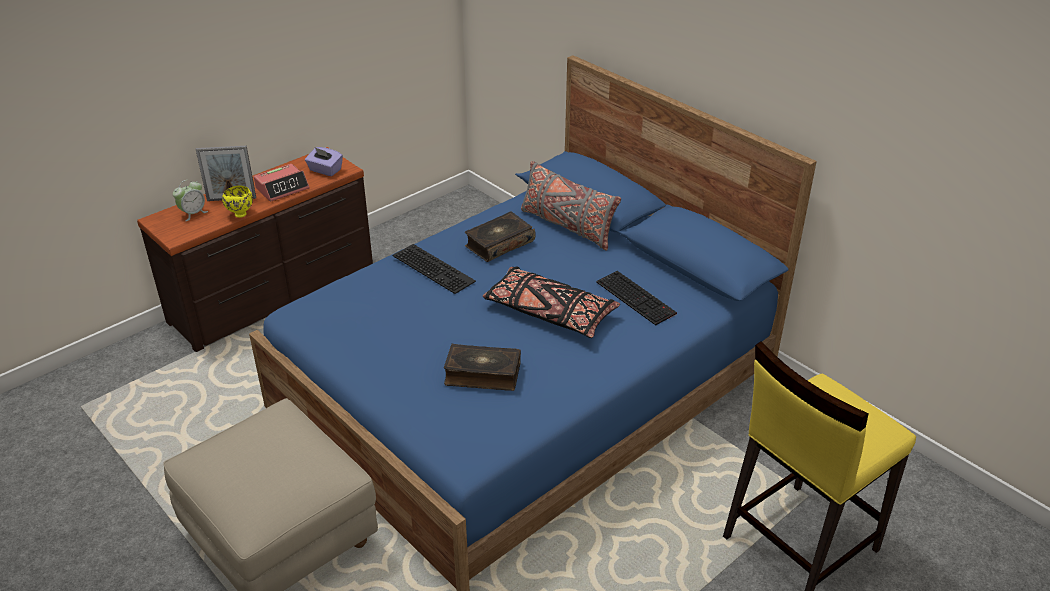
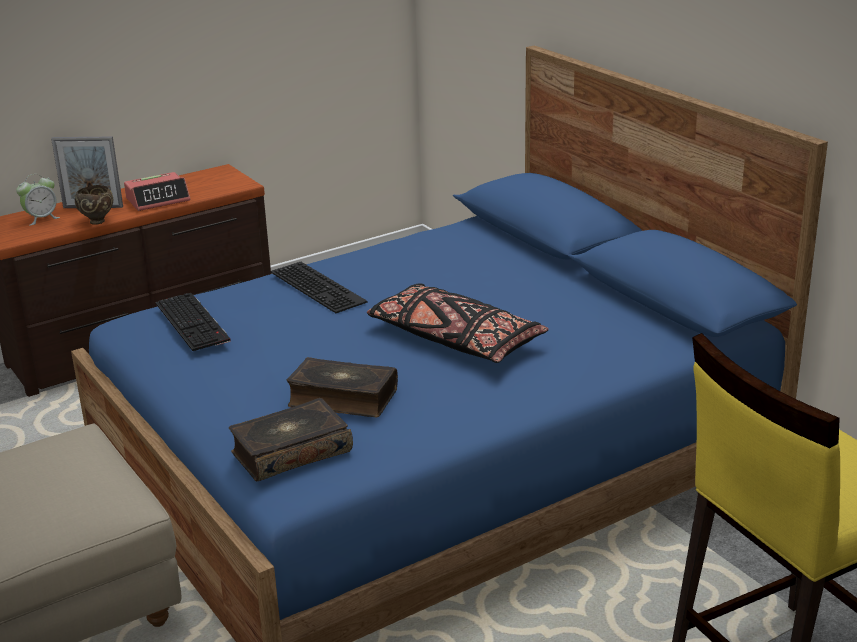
camera: 10 degrees right, 10 degrees down
(240, 214) = (97, 221): yellow bowl -> brown bowl
(325, 170) = (217, 185): purple tissue box -> none
(499, 244) = (411, 267): book -> book (291, 452)
(567, 226) = (508, 254): grey pillow -> none
(637, 298) = (579, 331): keyboard -> keyboard (194, 322)

